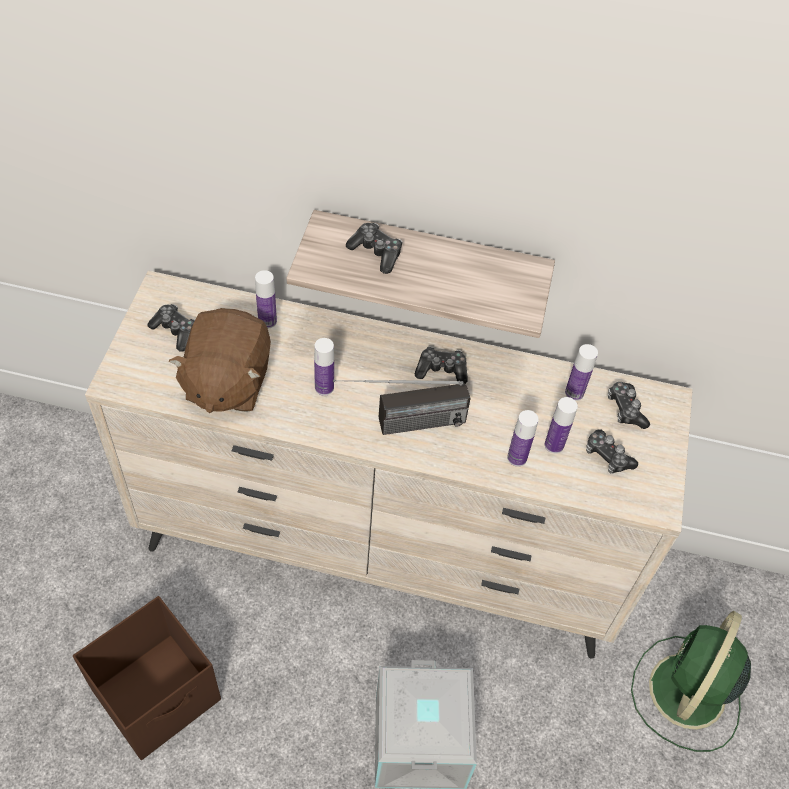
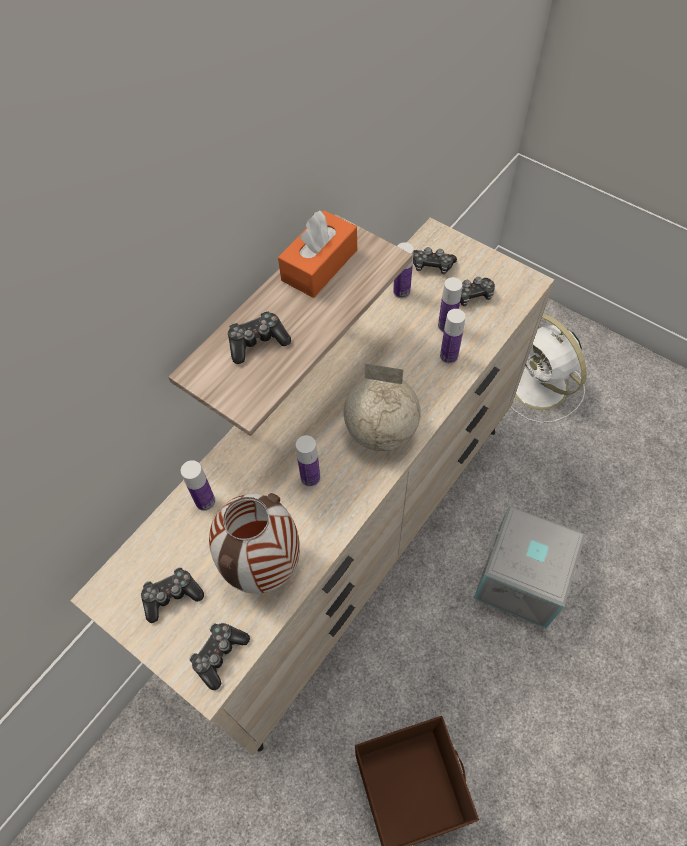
camera: 60 degrees left, 5 degrees up
(226, 382) = (262, 565): brown plush toy -> vase
(399, 425) = (380, 430): radio -> globe
(441, 370) = (335, 376): game controller -> game controller (219, 655)
(484, 267) = (319, 265): none -> orange tissue box
(685, 694) = (540, 387): green fan -> white fan

